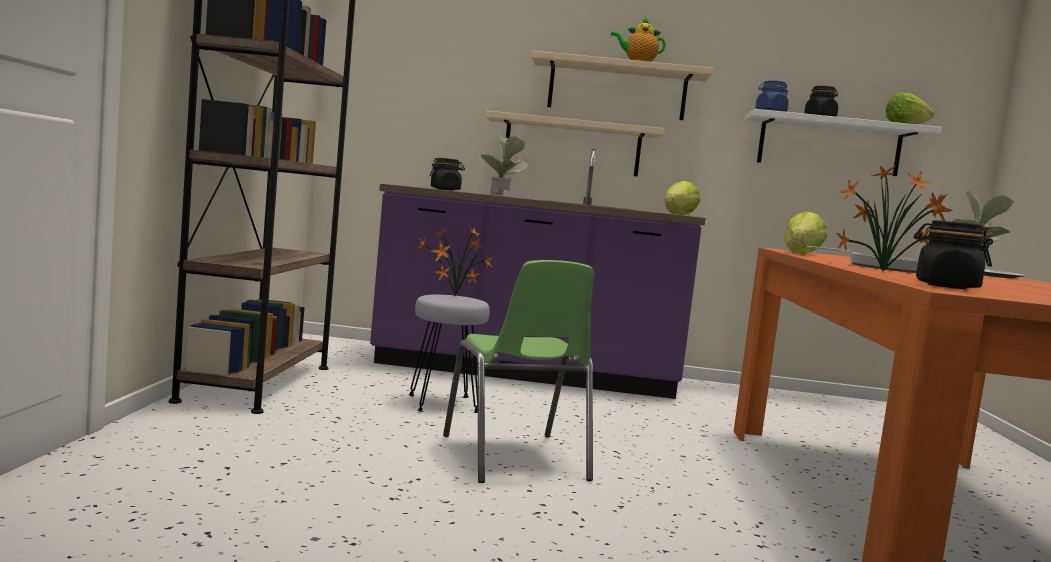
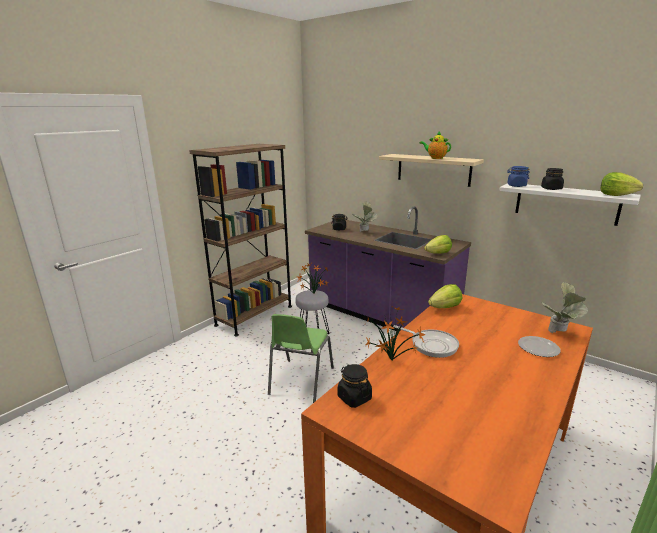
camera: 35 degrees right, 15 degrees up
(572, 146) = (411, 200): beige shelf -> none

